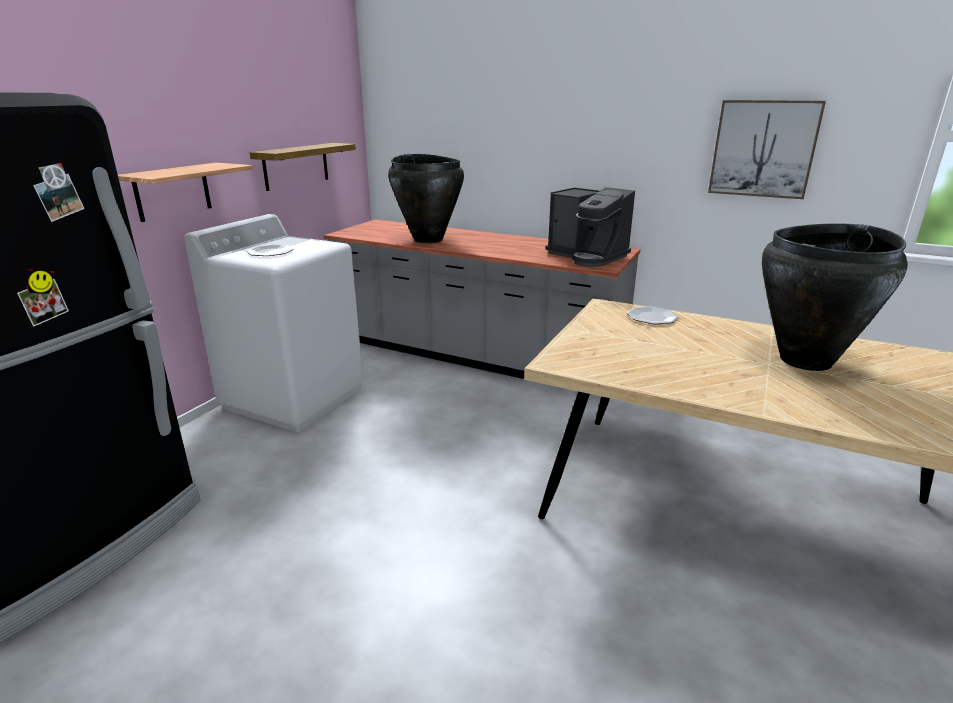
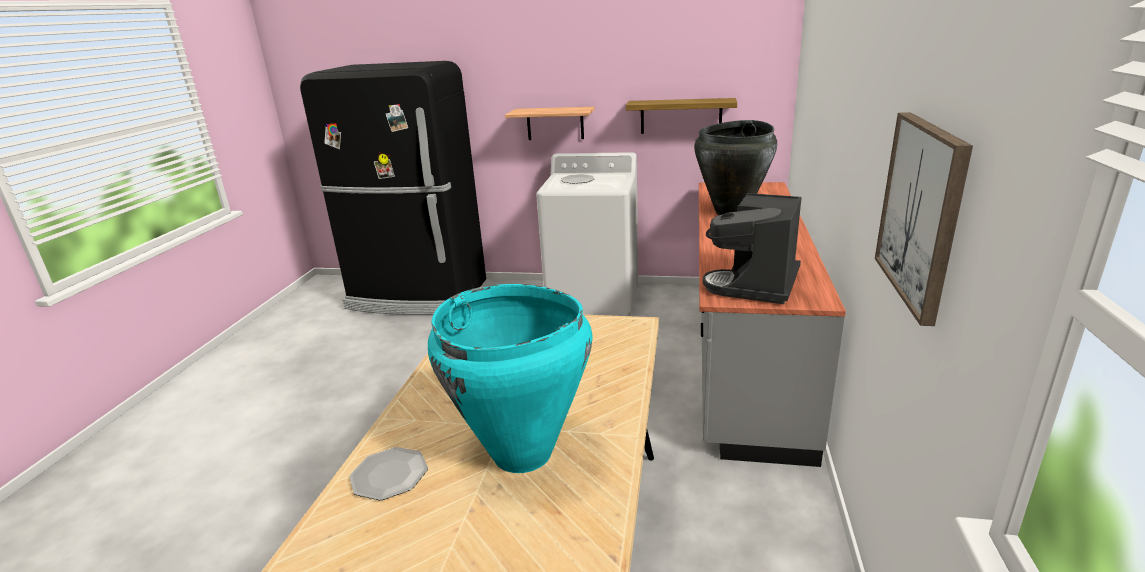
camera: 75 degrees right, 0 degrees up
(652, 317) = (616, 353): plate -> plate (389, 475)
(805, 361) = (521, 453): black vase -> turquoise vase

